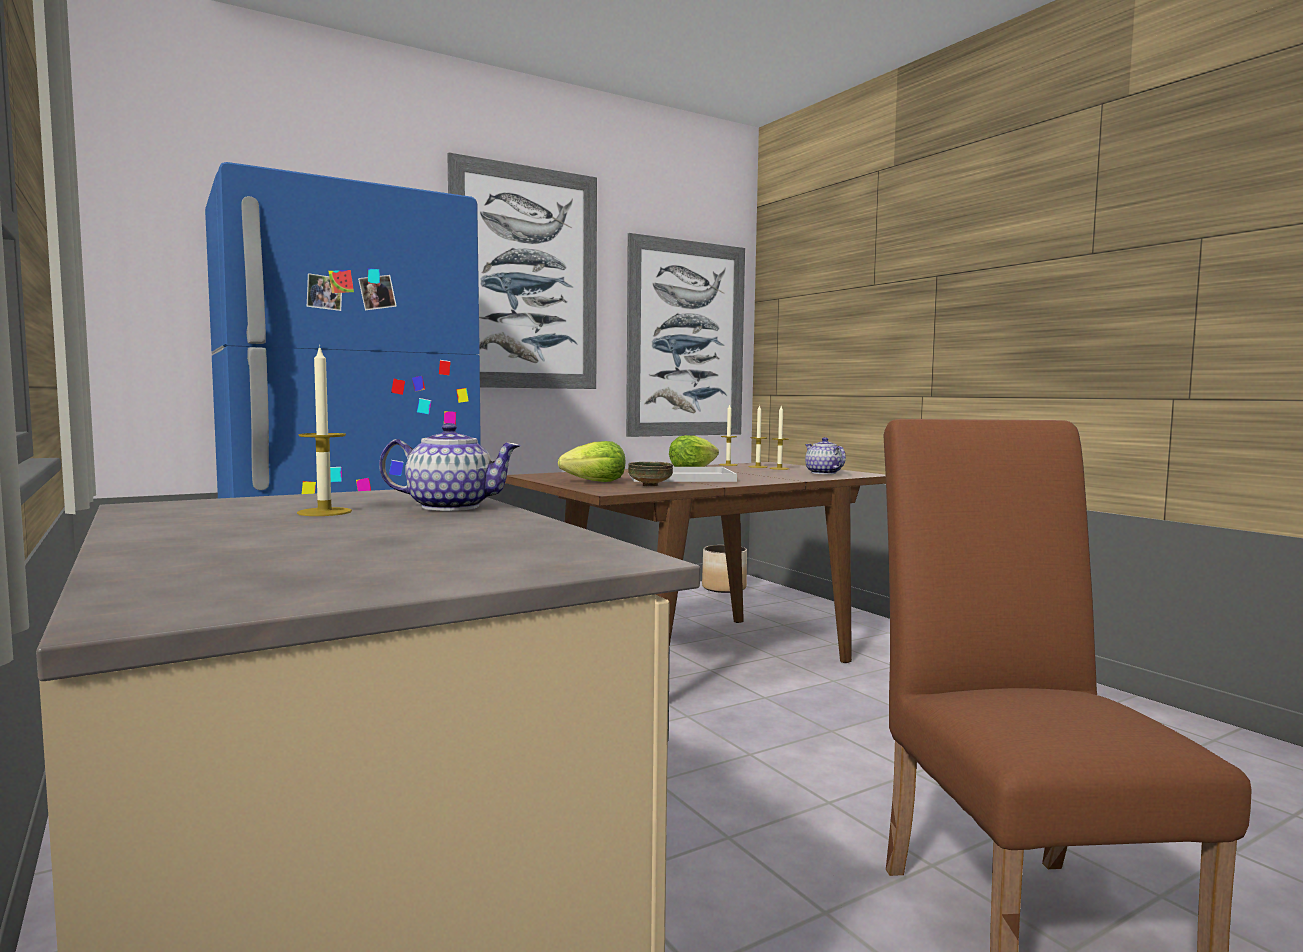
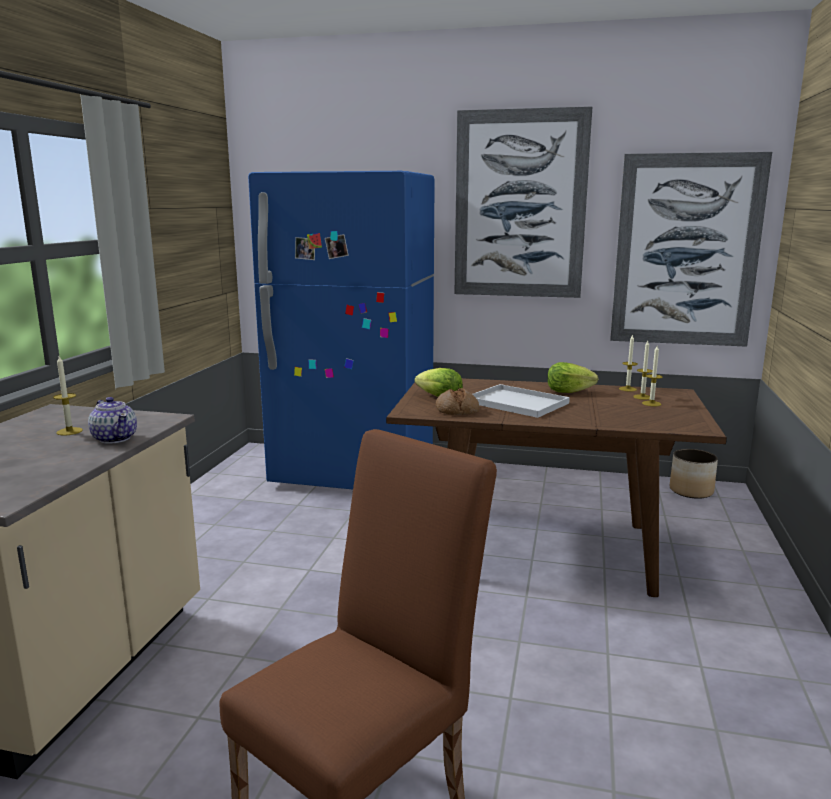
camera: 45 degrees right, 10 degrees up
(650, 485) = (457, 410): bowl -> bread
(823, 473) = (663, 419): teapot -> none

